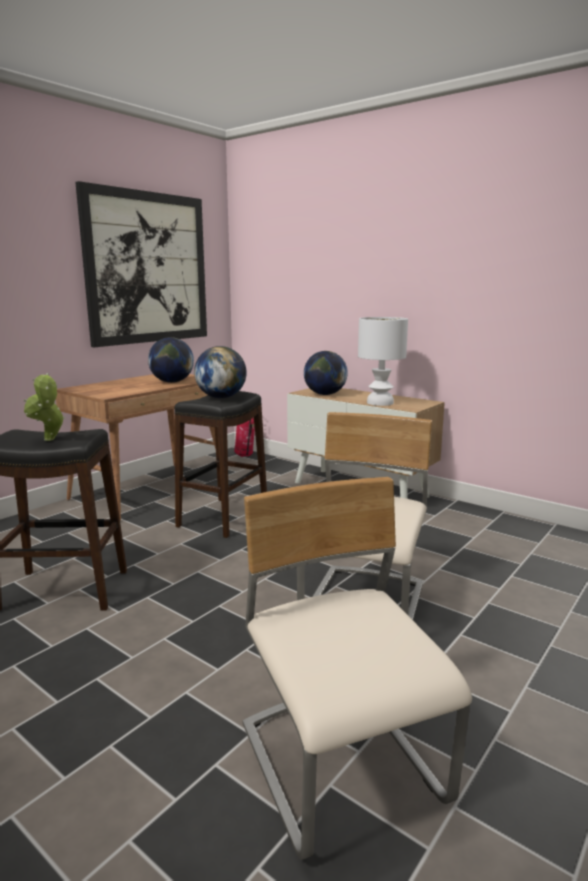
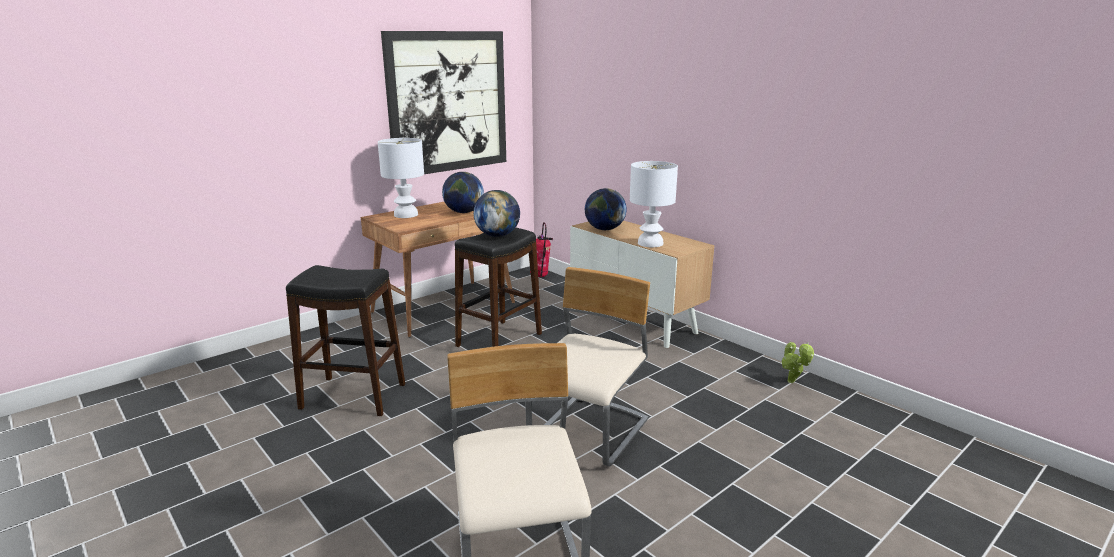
camera: 10 degrees right, 5 degrees up
(50, 440) = (340, 279): potted plant -> potted plant (792, 382)
(107, 386) = (406, 215): none -> white table lamp

